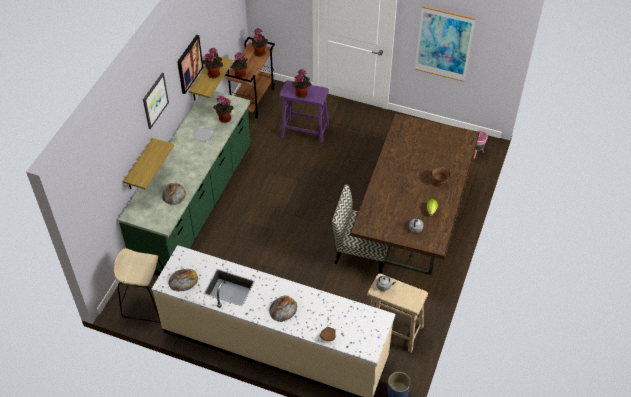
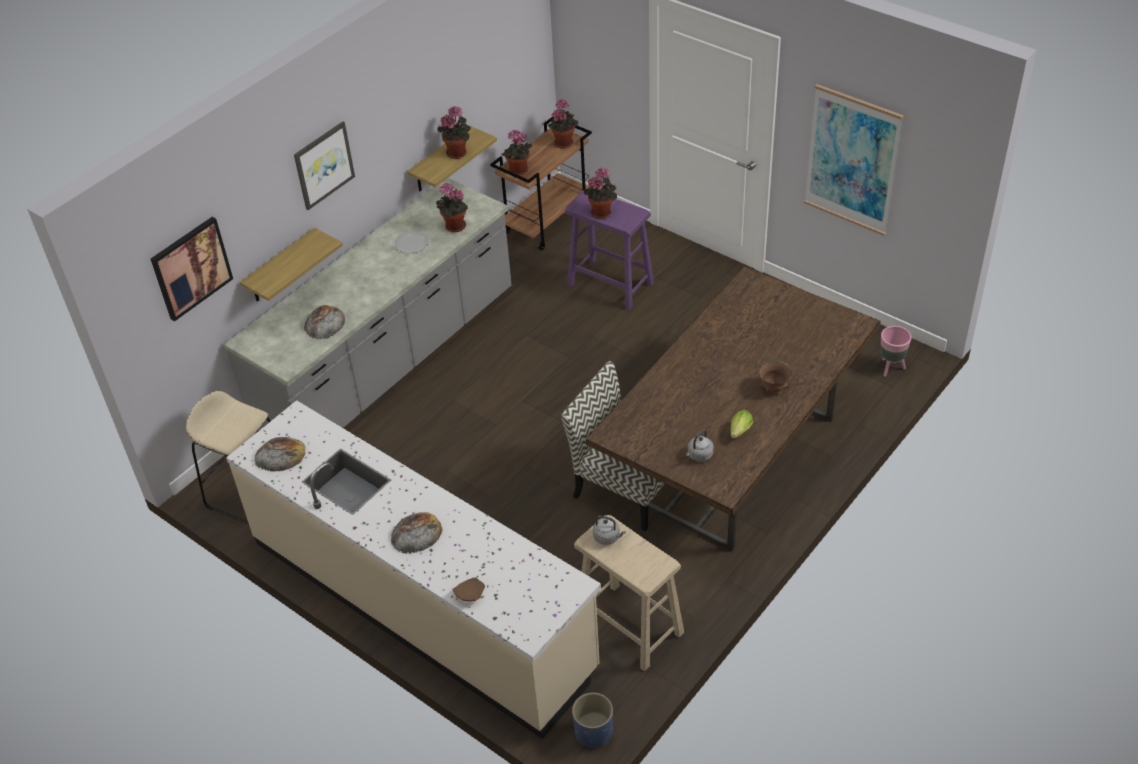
camera: 20 degrees right, 5 degrees down
(189, 64) = (409, 125): picture -> picture (191, 268)
(195, 205) = (390, 363): green counter -> grey counter

